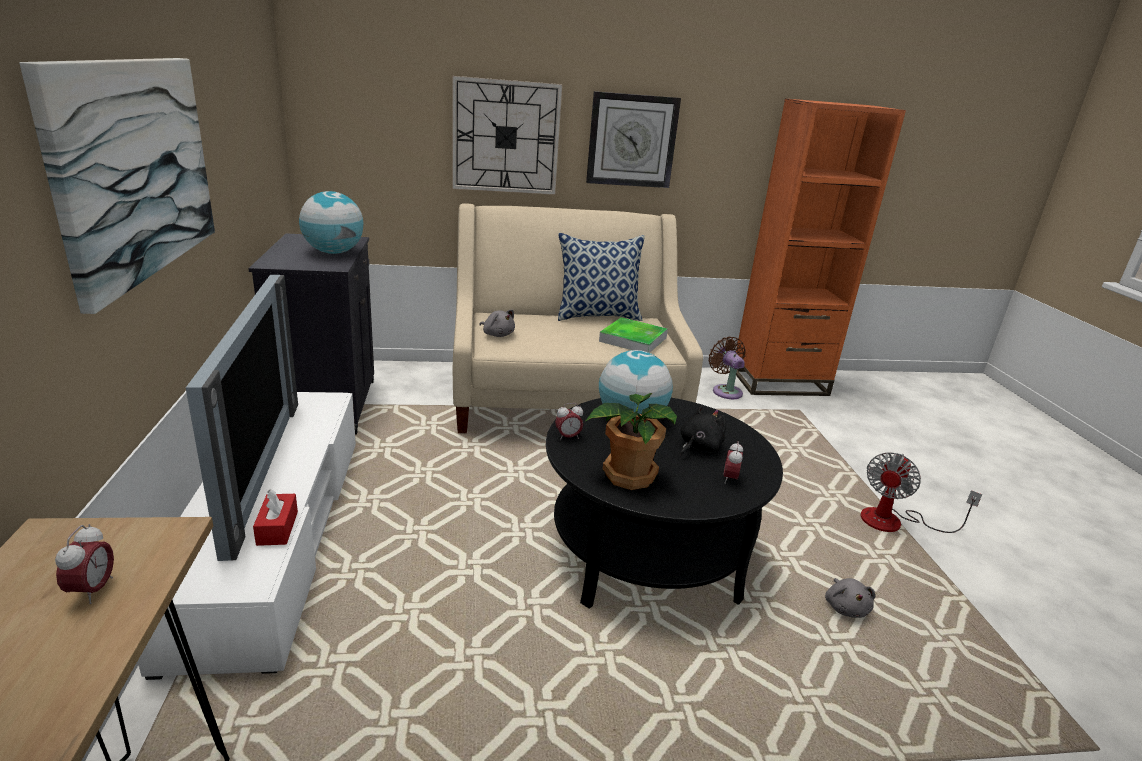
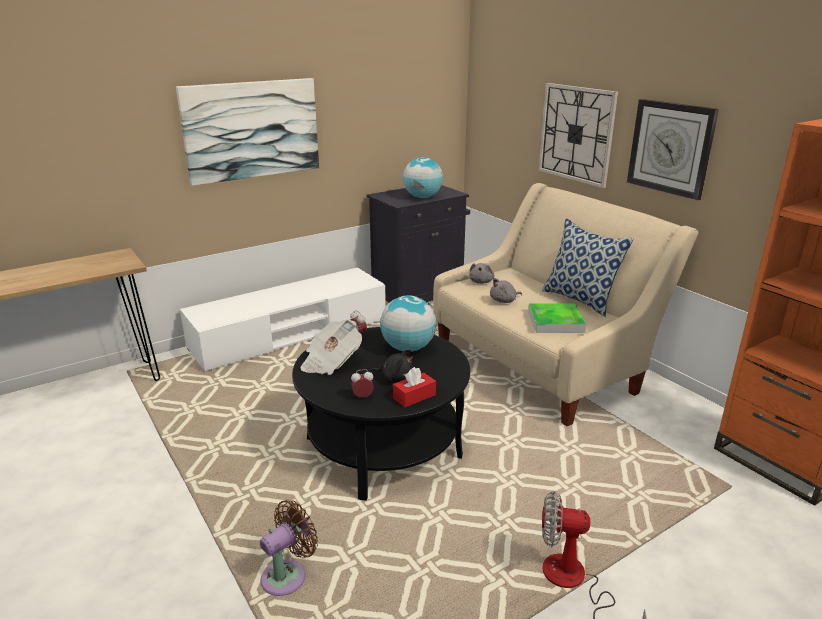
camera: 65 degrees right, 0 degrees up
(93, 590) = (96, 267): alarm clock -> none
(253, 469) = (286, 292): television -> none
(277, 528) = (246, 314): red tissue box -> red tissue box (414, 396)
(627, 475) = (330, 362): potted plant -> newspaper
(725, 391) = (694, 431): brown fan -> brown fan (288, 575)
(845, 607) = (401, 559): grey plush toy -> grey plush toy (504, 301)

